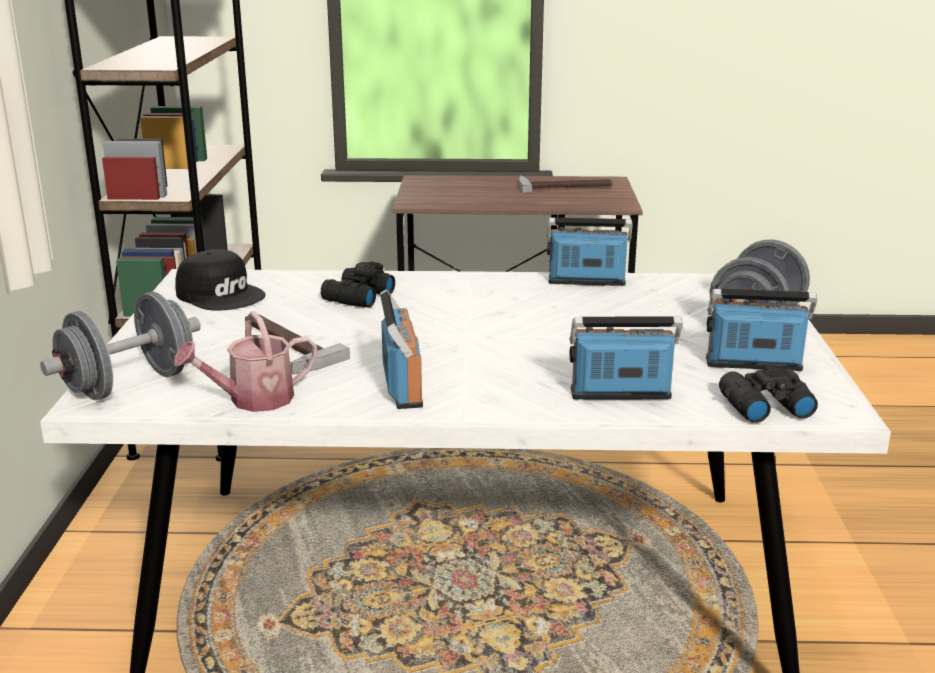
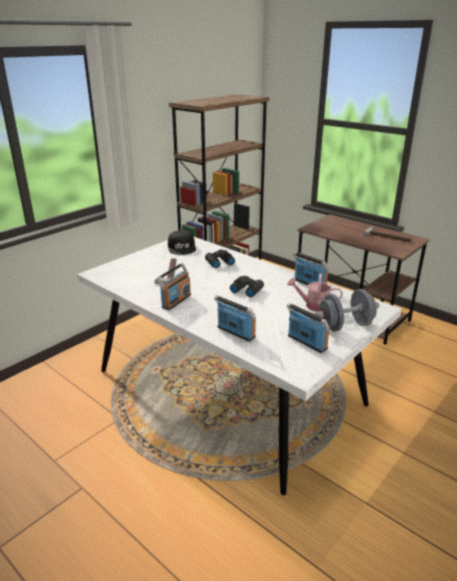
camera: 40 degrees right, 5 degrees up
(129, 385) = (111, 271): grey dumbbell -> none
(252, 400) = (131, 288): watering can -> watering can (313, 305)
(762, 406) = (276, 359): black binoculars -> black binoculars (246, 290)

